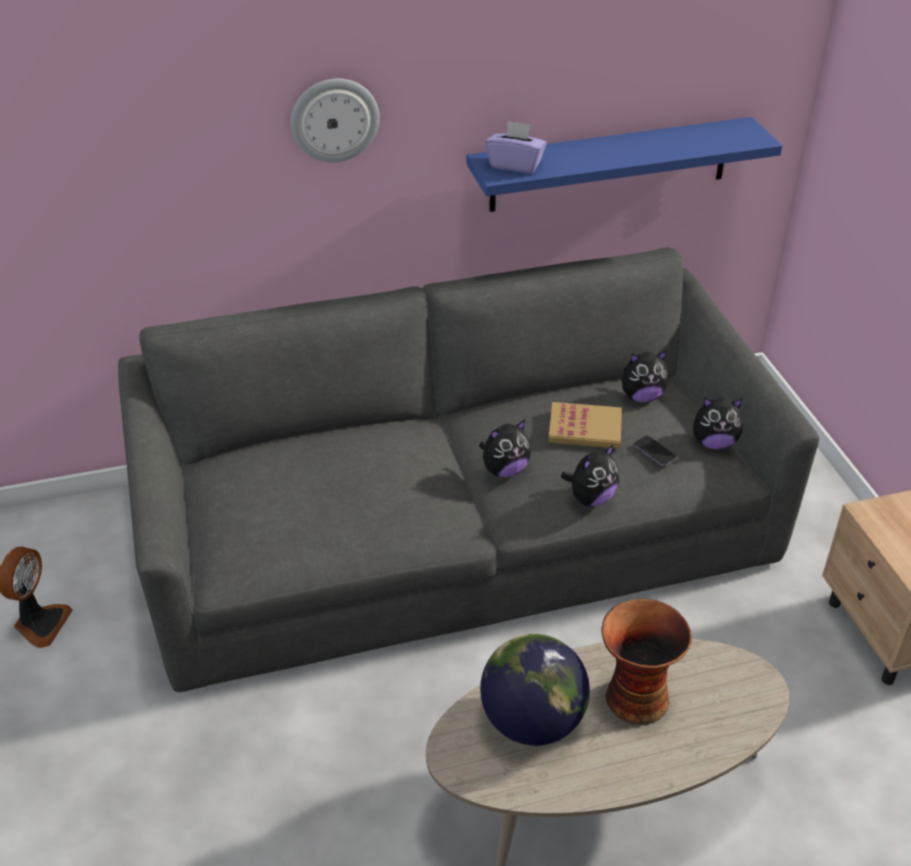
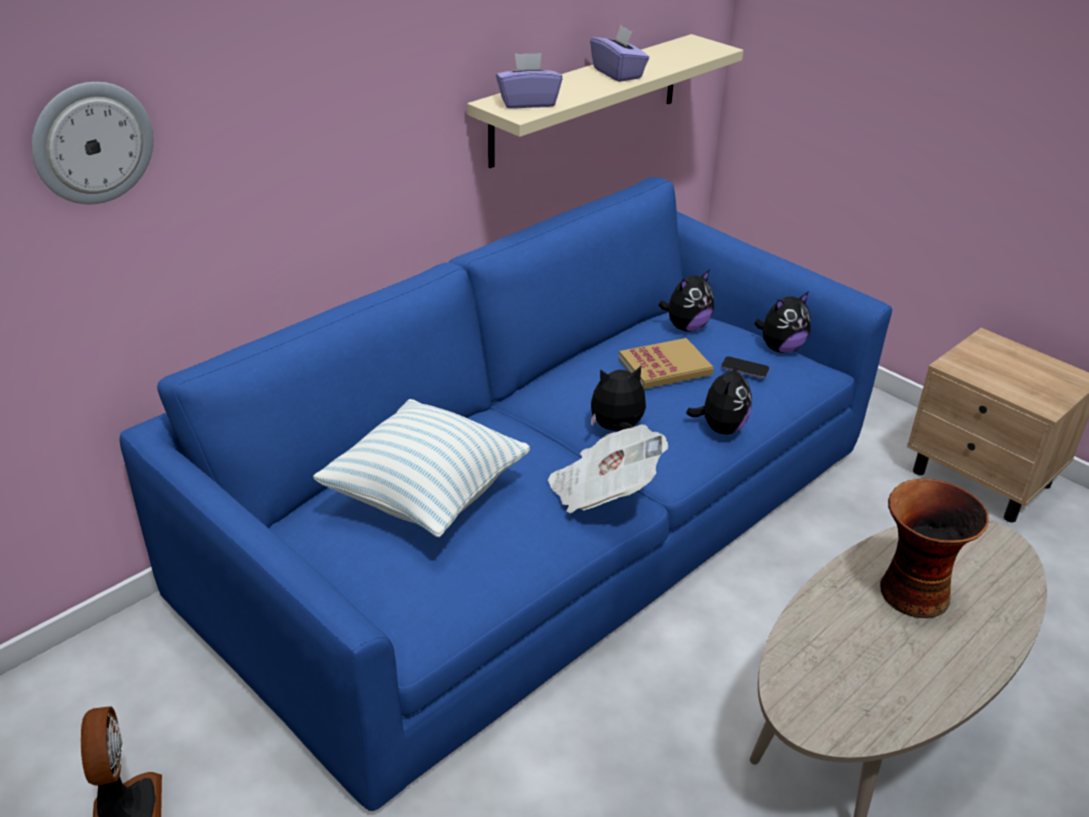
camera: 30 degrees left, 5 degrees down
(306, 475) = (425, 497): none -> pillow
(334, 119) = (341, 75): wall clock -> wall clock (92, 143)
(442, 518) = (603, 491): none -> newspaper
(455, 526) = (540, 522): grey sofa -> blue sofa
(504, 470) = (617, 429): plush toy -> plush toy turned 135 degrees counterclockwise
(532, 721) = (846, 653): globe -> none
(610, 165) = (587, 99): blue shelf -> beige shelf
(628, 149) = (618, 73): none -> purple tissue box

